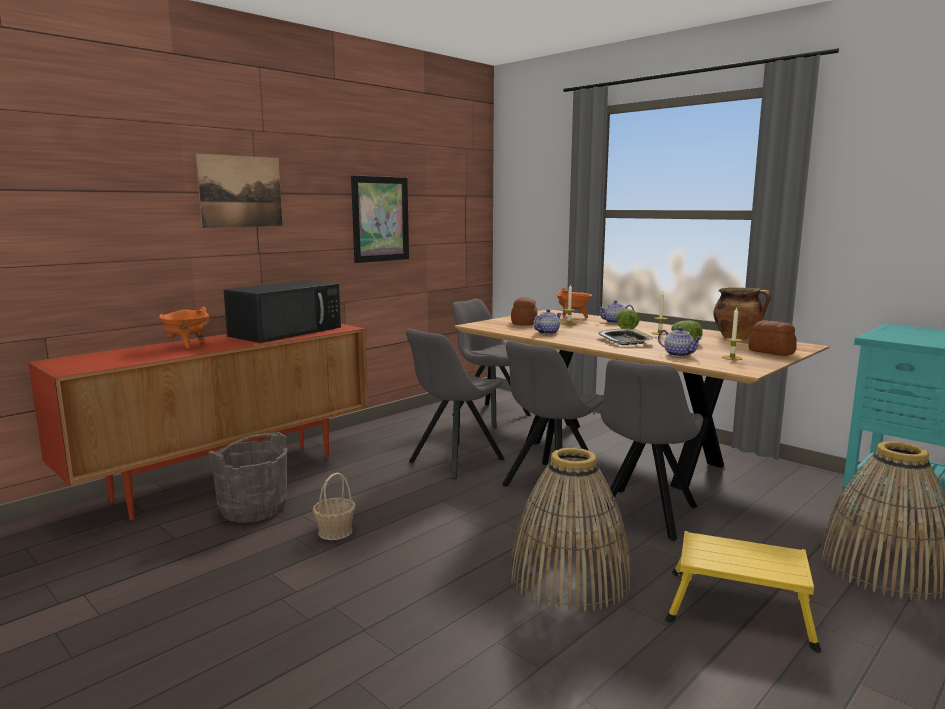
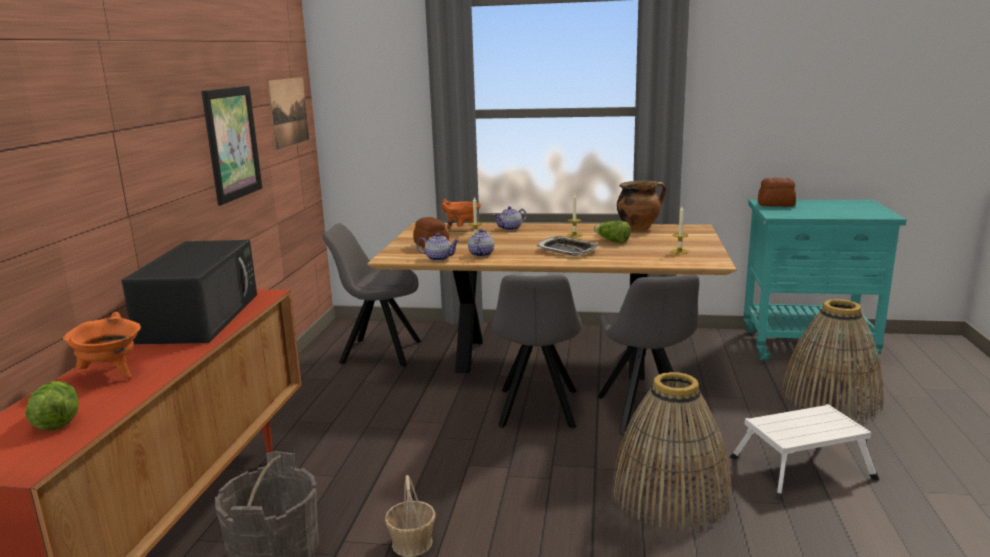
camera: 35 degrees left, 5 degrees up
(241, 191) = (101, 132): picture -> picture (288, 112)
(455, 460) = (418, 415): grey chair -> none
(626, 328) = (535, 234): lettuce -> lettuce (56, 420)
(679, 354) = (638, 257): teapot -> teapot (439, 258)
(738, 608) = (801, 468): yellow step ladder -> white step ladder
(771, 352) = (691, 239): bread -> bread (775, 204)

